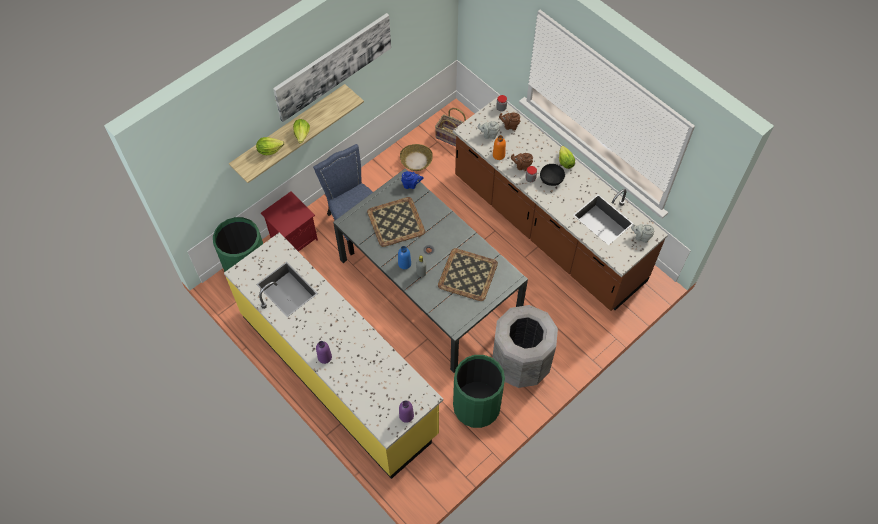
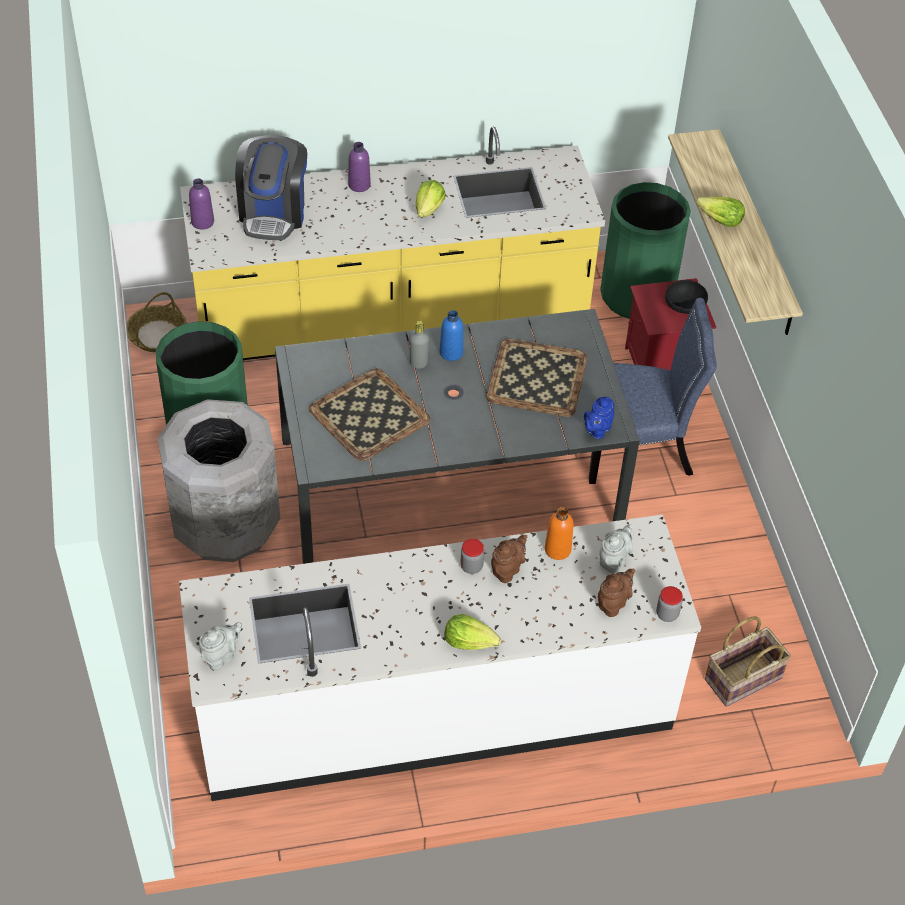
camera: 120 degrees right, 10 degrees down
(269, 150) = (713, 176): lettuce -> lettuce (429, 209)
(333, 66) = (809, 249): picture -> none
(375, 385) = (273, 213): none -> coffee machine
(416, 161) = (722, 594): basket -> basket (157, 336)
(547, 229) = (434, 709): brown counter -> white counter
(551, 179) = (447, 597): black bowl -> black bowl (684, 307)

